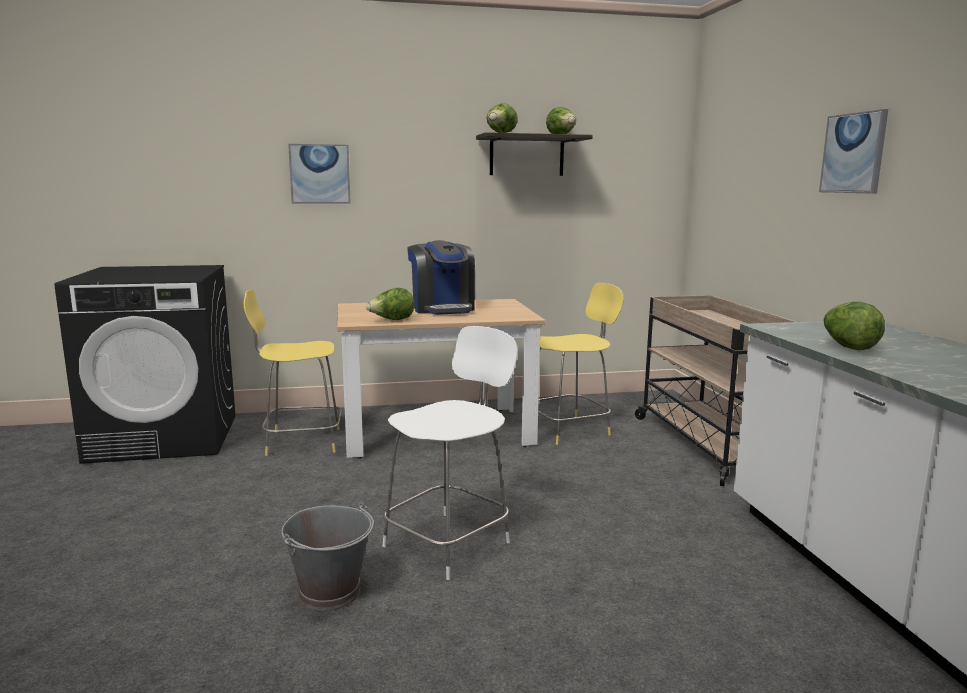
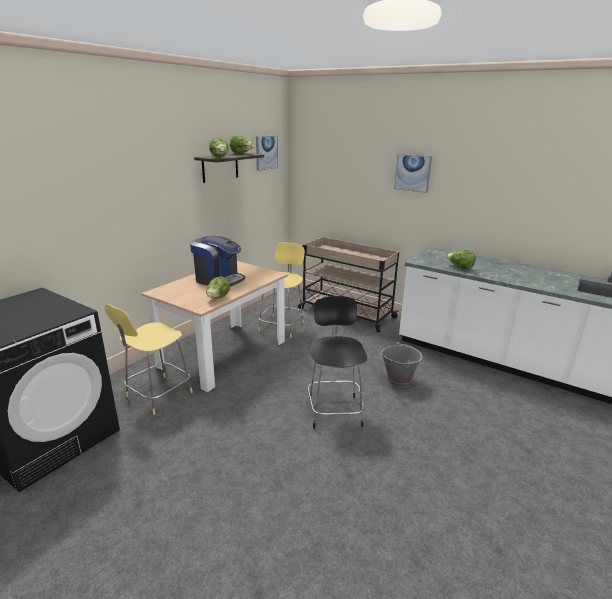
camera: 45 degrees left, 10 degrees up
(320, 174) = (102, 199): picture -> picture (266, 152)
(331, 592) = (333, 461): grey bucket -> grey bucket (399, 380)
(450, 542) = (334, 410): white stool -> black stool

